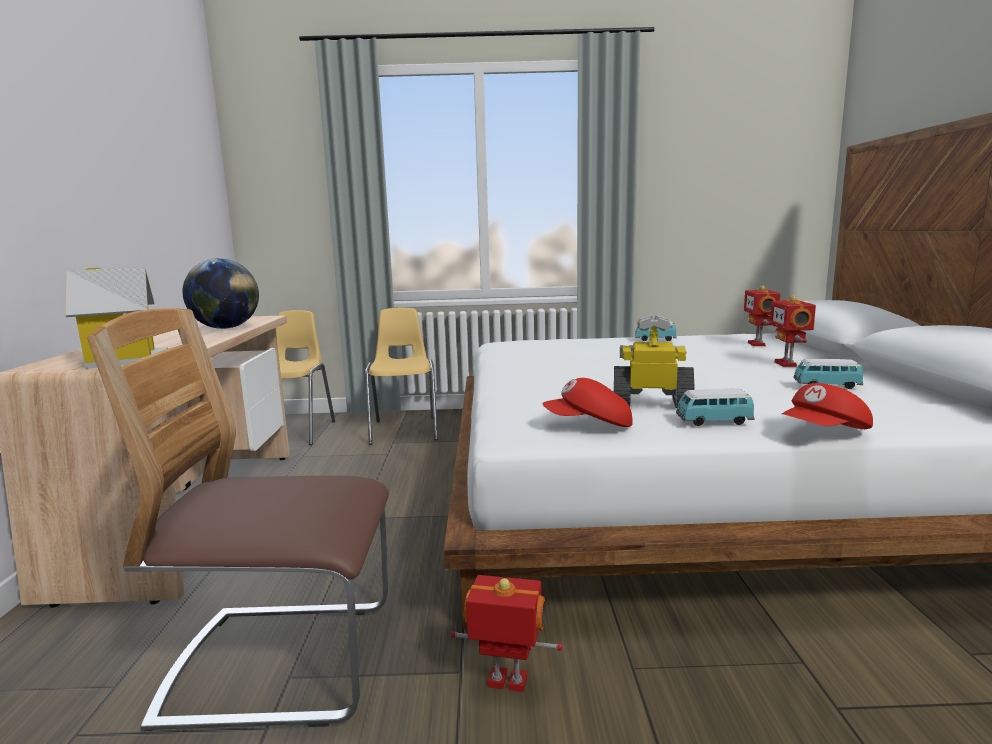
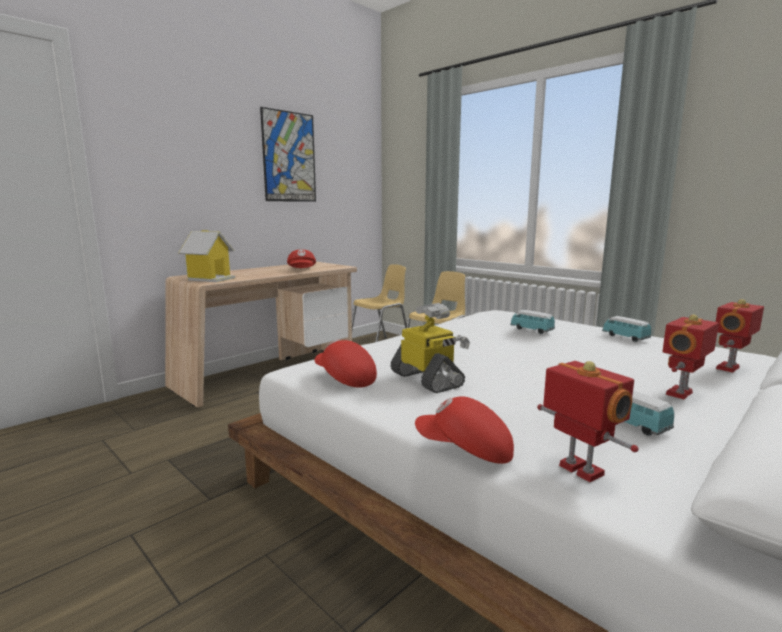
camera: 45 degrees right, 0 degrees up
(129, 139) = (289, 157): none -> picture
(226, 328) = (302, 270): globe -> red cap
(282, 663) = (177, 452): chair -> none
(507, 683) = (212, 517): toy robot -> toy robot (579, 471)
(713, 422) = (417, 407): toy car -> toy car (531, 330)

